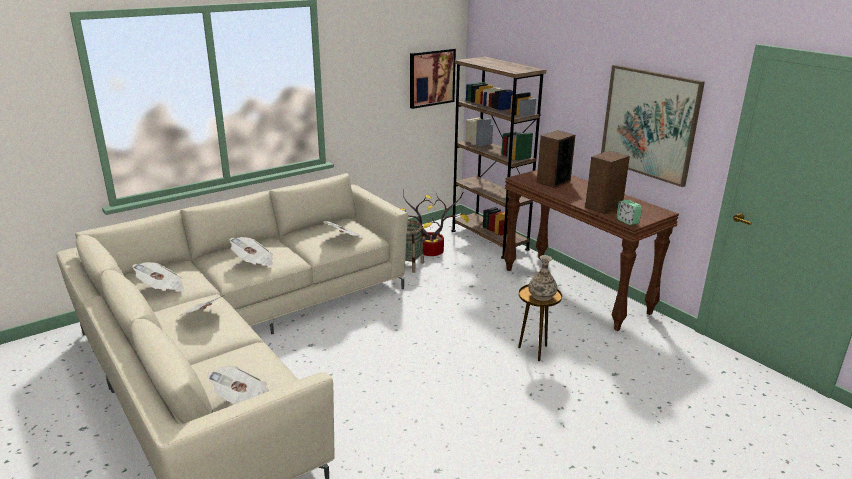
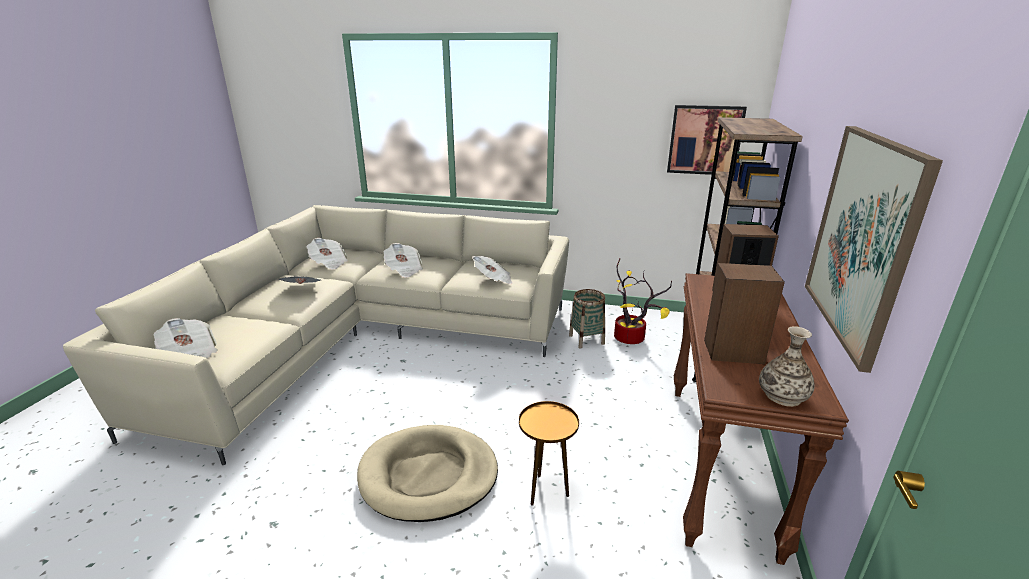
camera: 50 degrees right, 0 degrees up
(469, 386) = (428, 476): none -> beige dog bed
(542, 296) = (548, 424): vase -> vase (782, 396)
(627, 221) = (721, 385): alarm clock -> none

